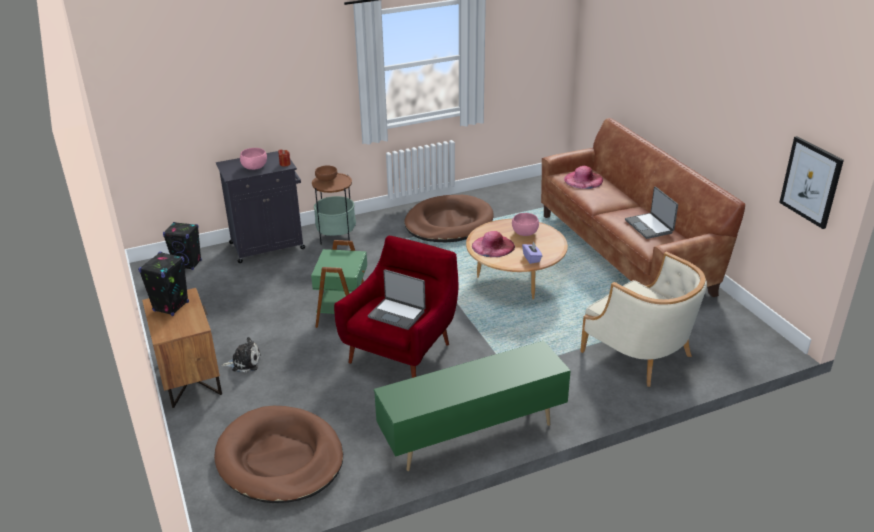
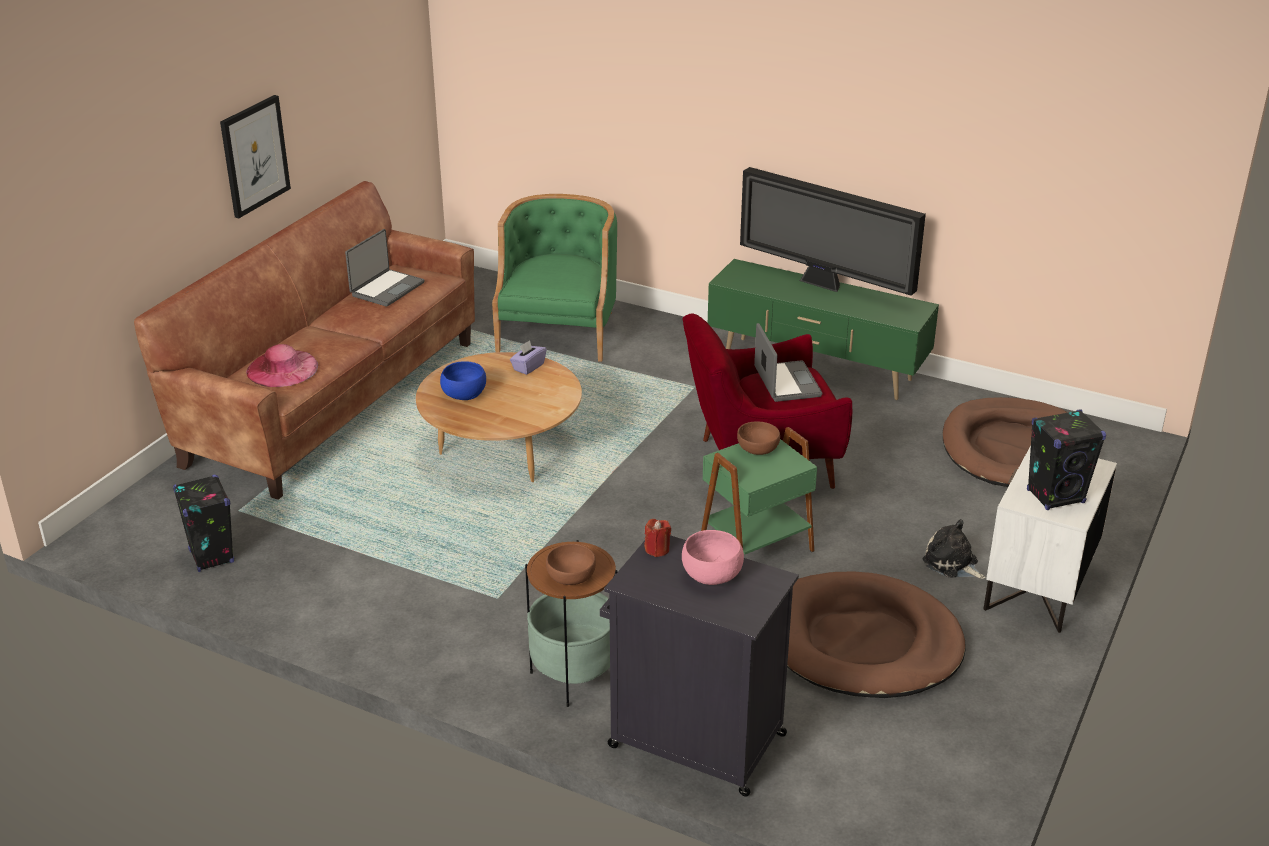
camera: 130 degrees left, 0 degrees up
(188, 264) = (867, 799): black speaker -> black speaker (211, 556)
(189, 378) = (1039, 587): brown nightstand -> white nightstand
(348, 266) = (757, 449): none -> brown bowl
(448, 223) = (395, 579): brown dog bed -> brown dog bed (863, 642)
(483, 387) = (824, 285): none -> television
(493, 246) = (531, 403): pink hat -> none
(525, 232) = (464, 395): pink bowl -> blue bowl
(639, 353) = (559, 331): beige armchair -> green armchair
(811, 182) = (403, 82): picture -> picture (254, 156)

